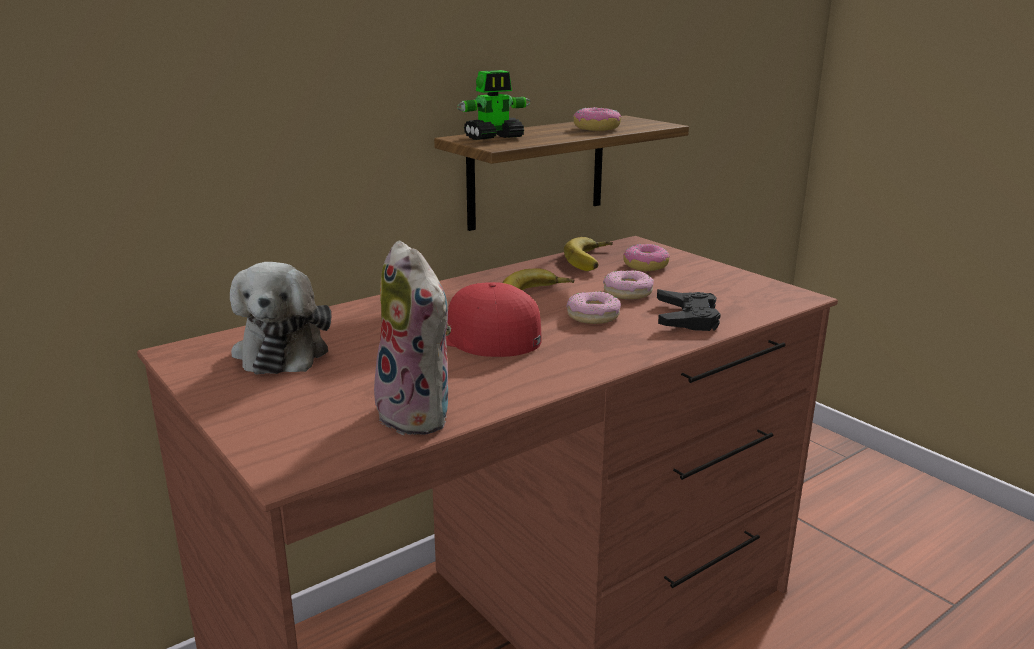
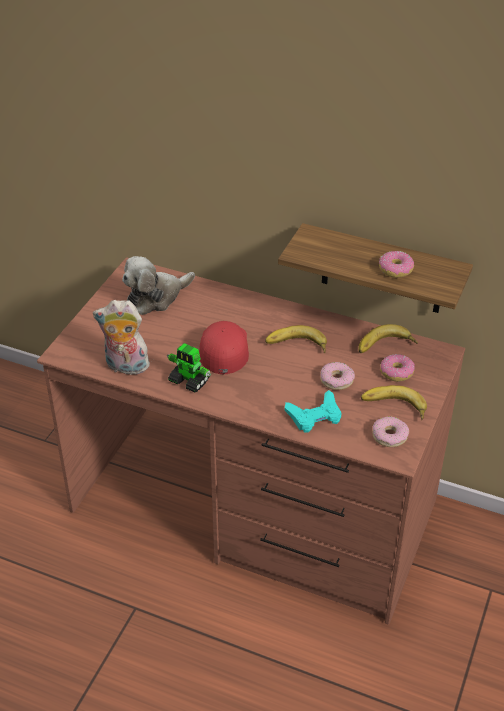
camera: 60 degrees right, 20 degrees up
(420, 415) = (125, 367): plush toy -> plush toy turned 75 degrees clockwise
(494, 137) = (321, 243): toy robot -> toy robot (189, 381)
(592, 316) = (285, 378): donut -> donut (389, 436)
(686, 318) = (314, 416): black game controller -> turquoise game controller
(707, 280) = (393, 407): none -> banana

